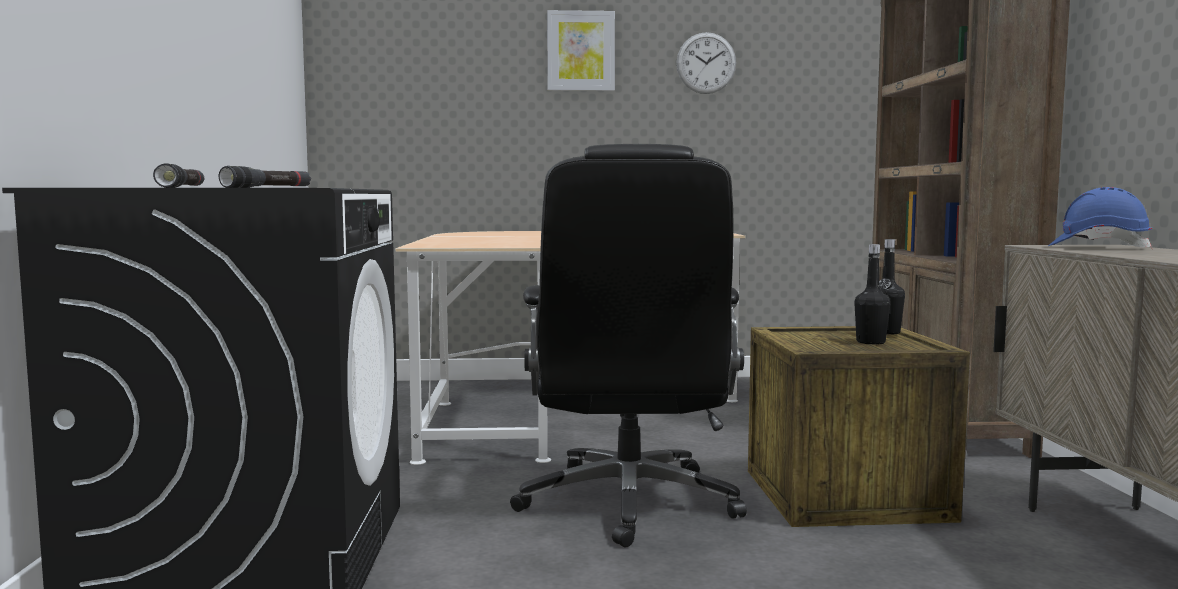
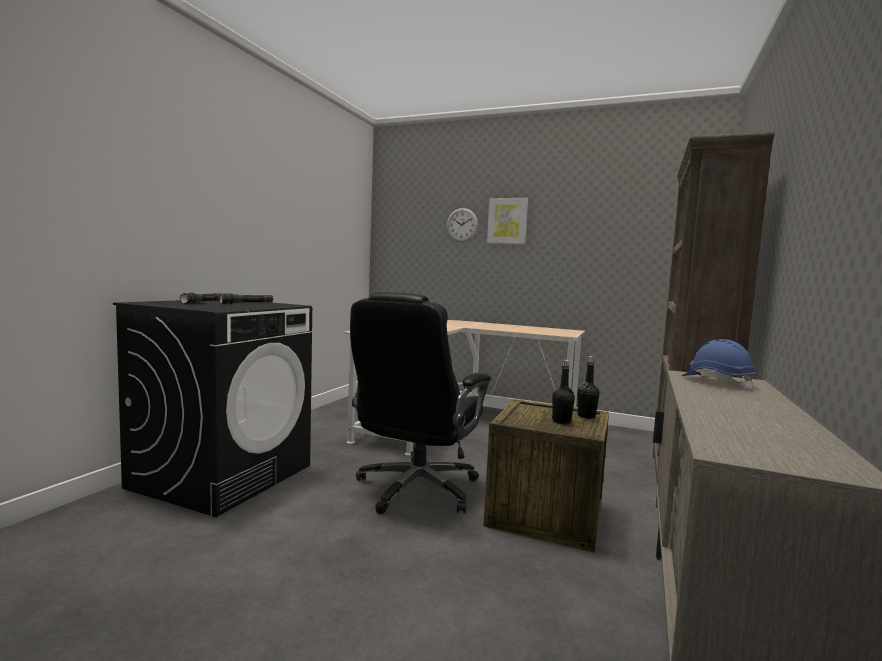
camera: 25 degrees right, 0 degrees up
(706, 63) = (582, 227): wall clock -> wall clock (462, 225)

